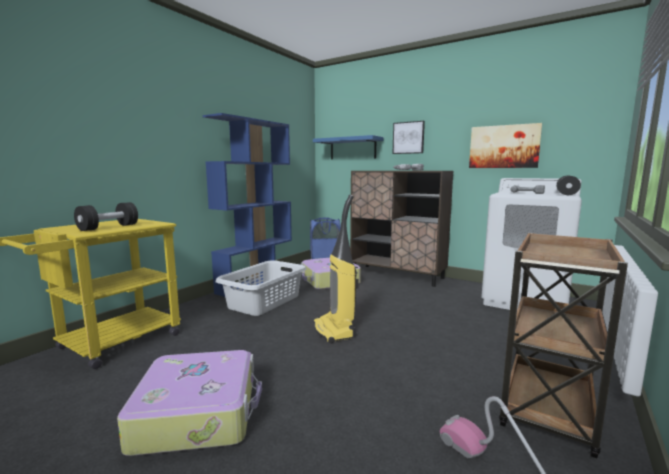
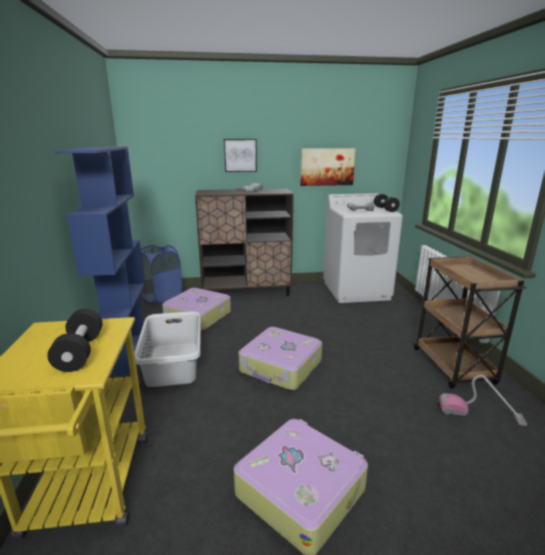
camera: 40 degrees left, 10 degrees up
(334, 330) = (281, 367): vacuum cleaner -> suitcase
(353, 148) = (175, 165): blue shelf -> none

